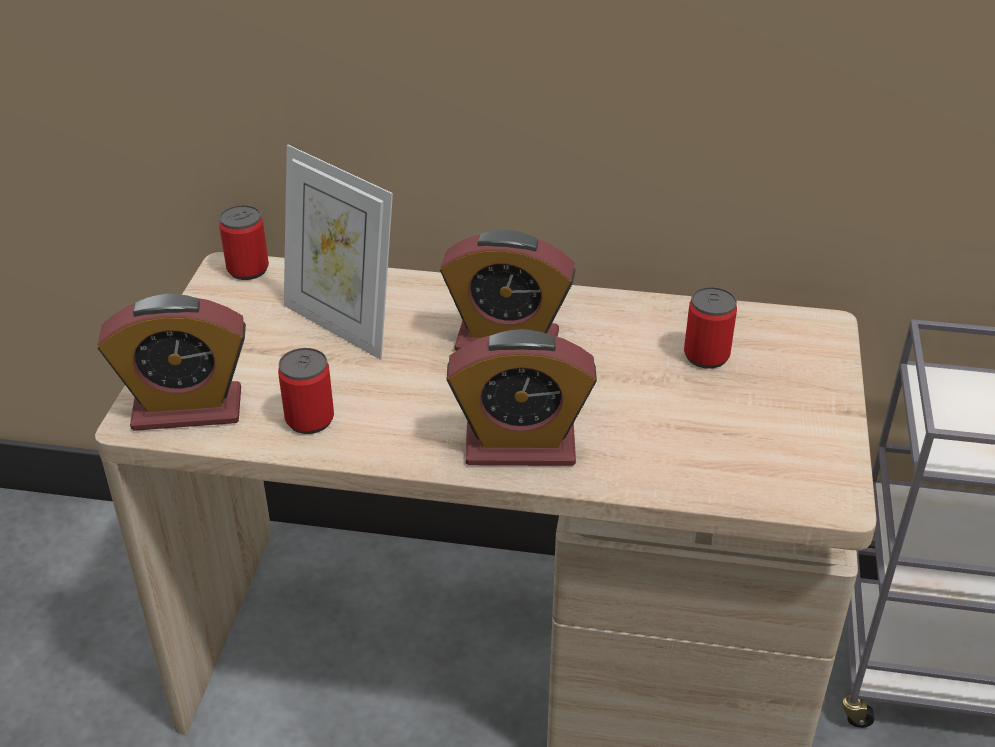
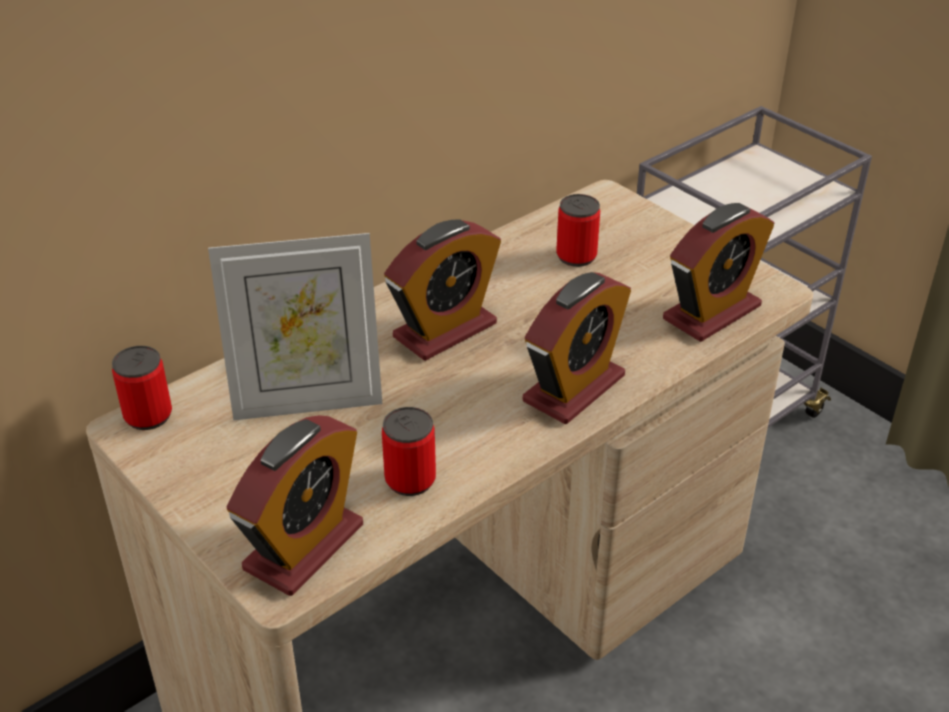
camera: 50 degrees left, 0 degrees up
(738, 475) = (711, 313): none -> alarm clock

